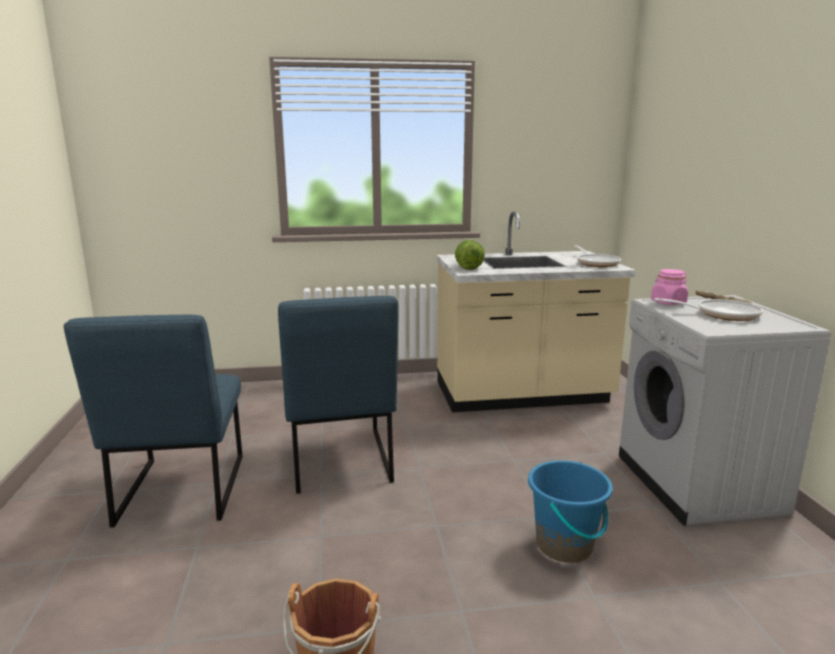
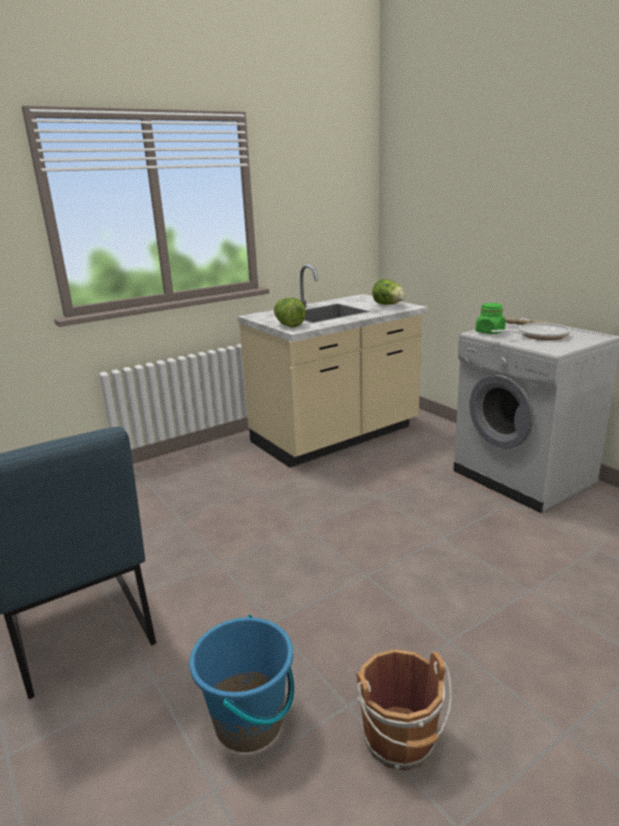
camera: 25 degrees left, 5 degrees up
(339, 461) = (225, 544): blue chair -> none
(565, 546) = (477, 557): blue bucket -> blue bucket (249, 723)
(596, 263) = (389, 305): frying pan -> lettuce
(668, 302) = (490, 332): pink jar -> green jar

